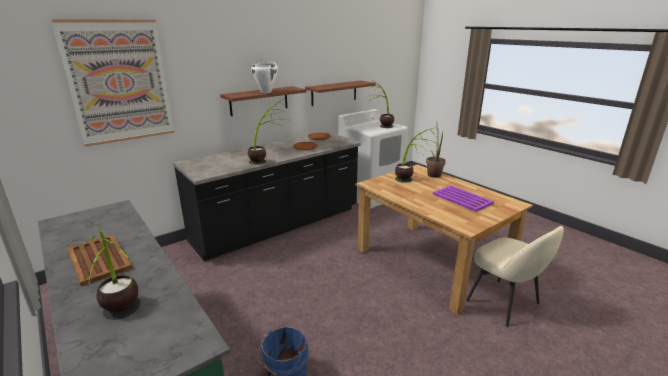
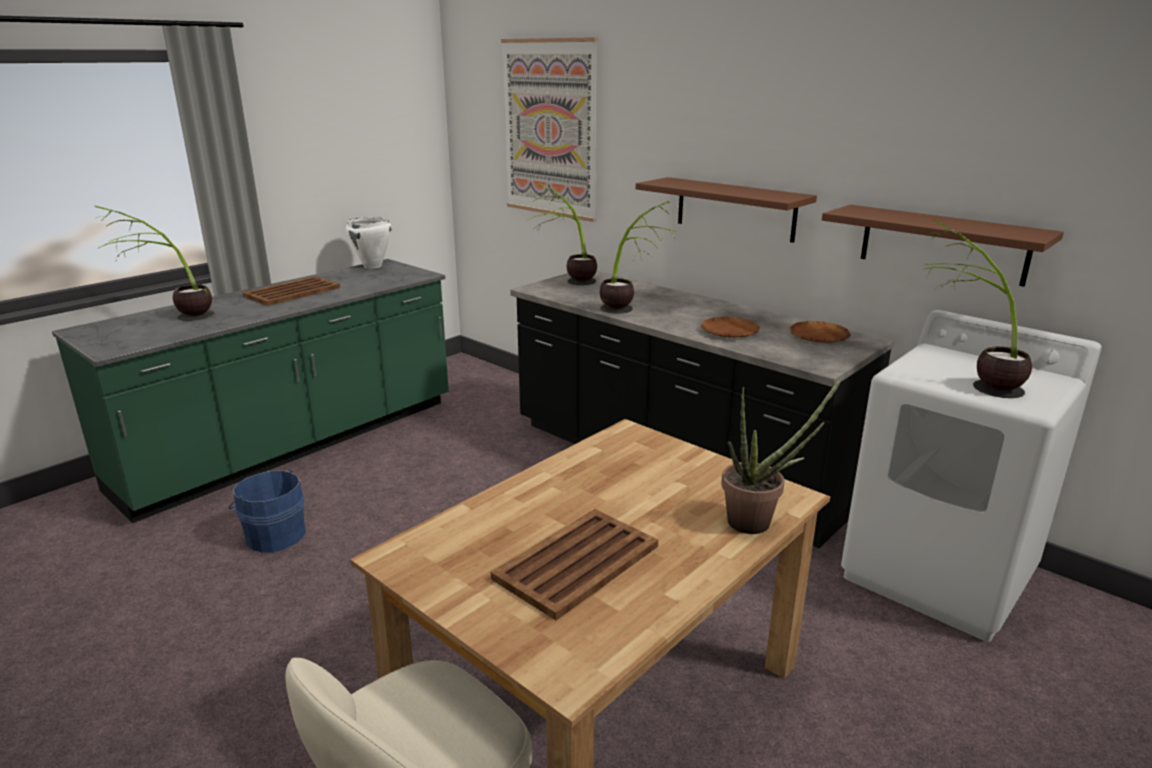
camera: 80 degrees right, 0 degrees up
(266, 92) = (715, 189): white cooking pot -> white cooking pot (372, 266)
(410, 182) = (663, 484): potted plant -> potted plant (567, 284)
(462, 199) = (575, 563): purple tray -> brown tray

